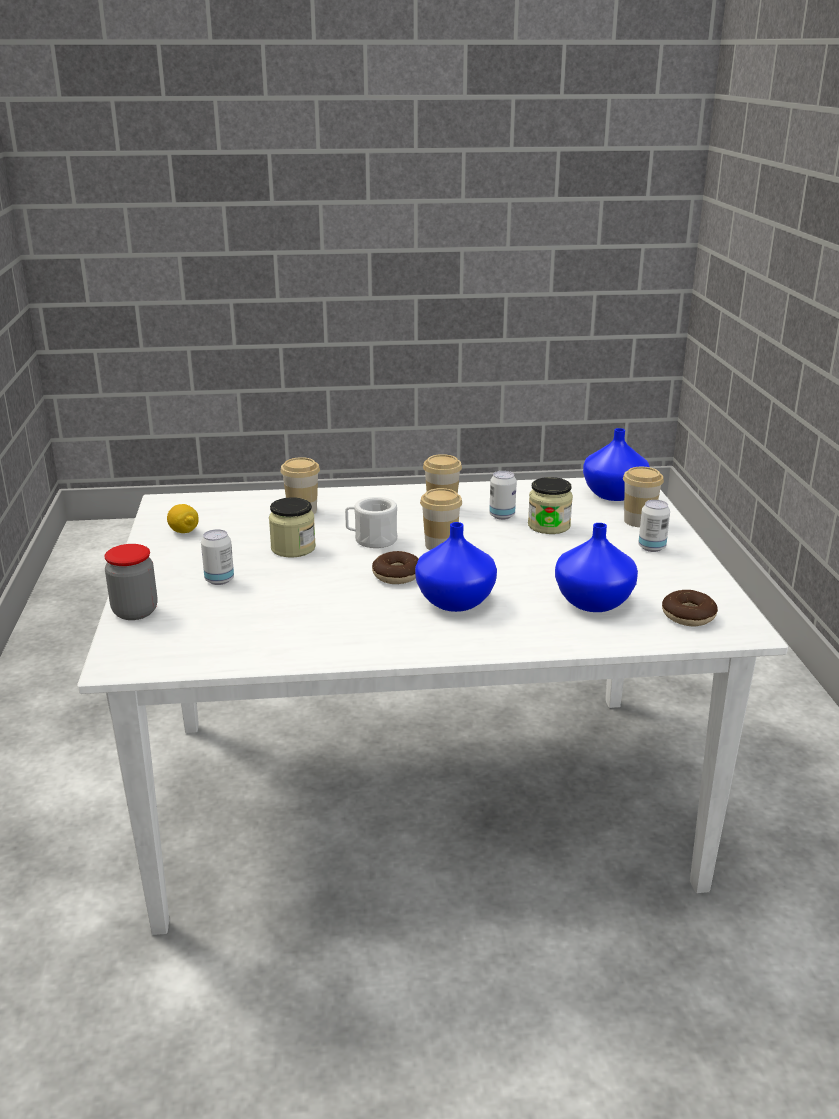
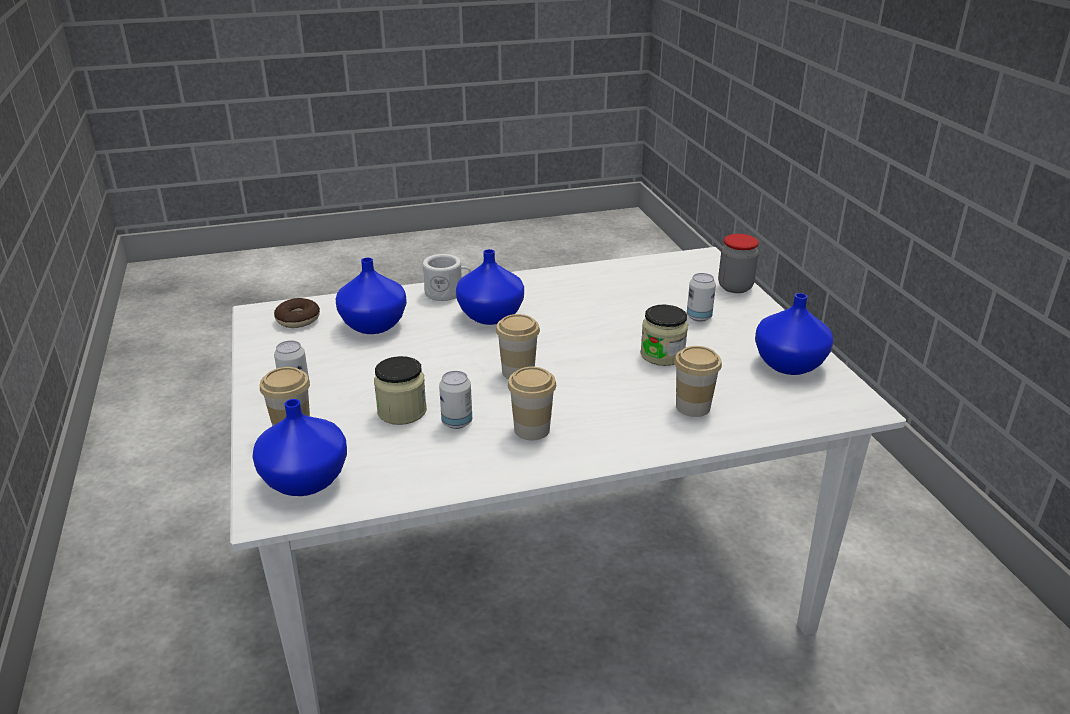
camera: 170 degrees right, 5 degrees up
(184, 531) = (789, 365): lemon -> blue vase
(371, 539) = (592, 373): white mug -> white mug (448, 293)
(397, 575) = (548, 335): donut -> none

